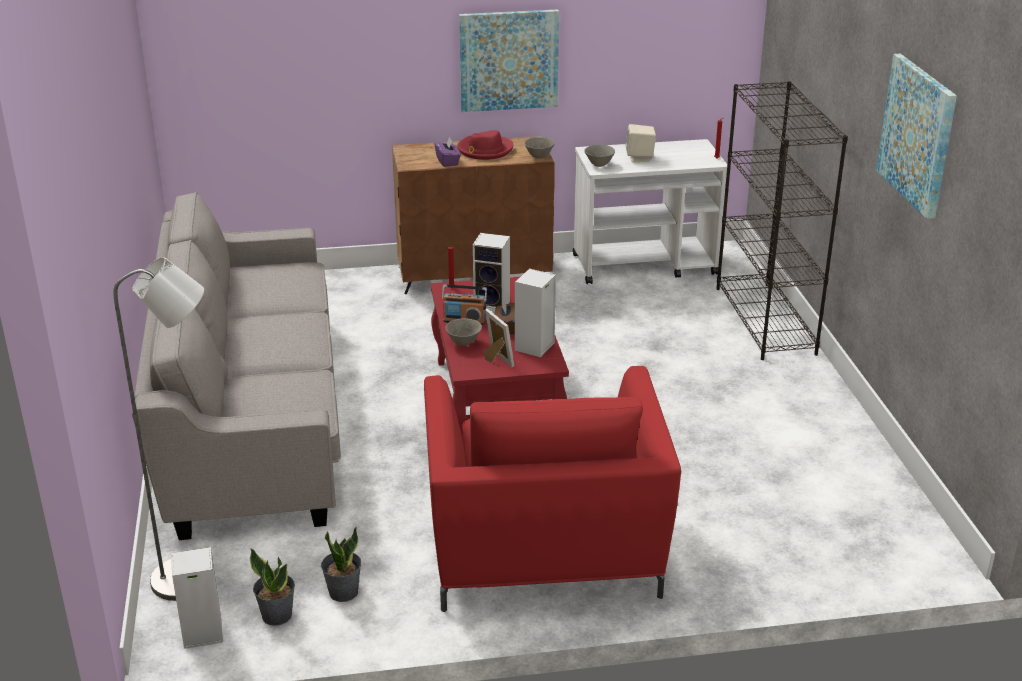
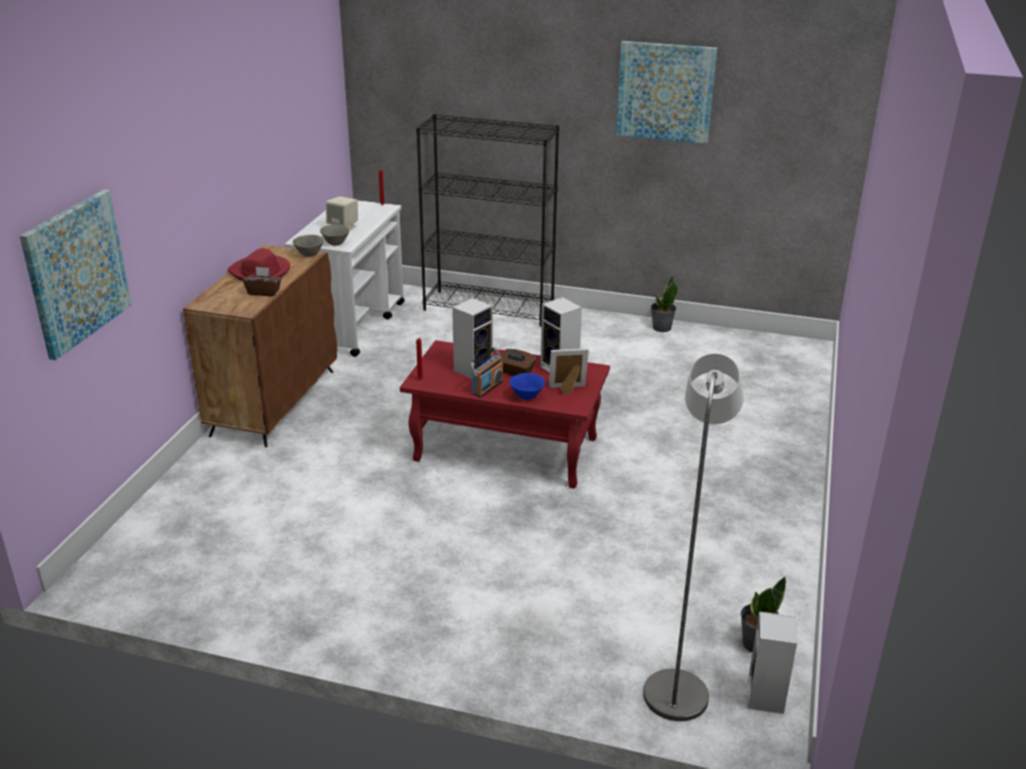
camera: 65 degrees left, 0 degrees up
(253, 416) = (413, 591): grey sofa -> none
(343, 592) = (739, 597): potted plant -> potted plant (661, 328)
(448, 162) = (264, 292): purple tissue box -> brown tissue box
(463, 343) = (527, 397): grey bowl -> blue bowl
(508, 60) = (235, 177): picture -> picture (76, 272)
(542, 554) = (734, 485): red armchair -> none

